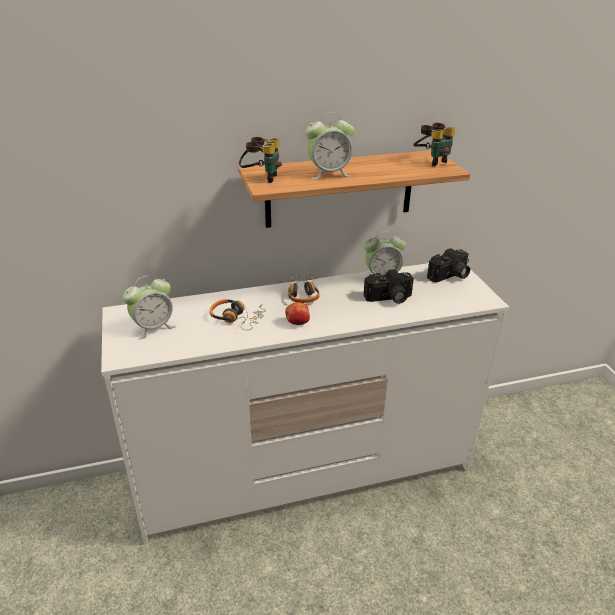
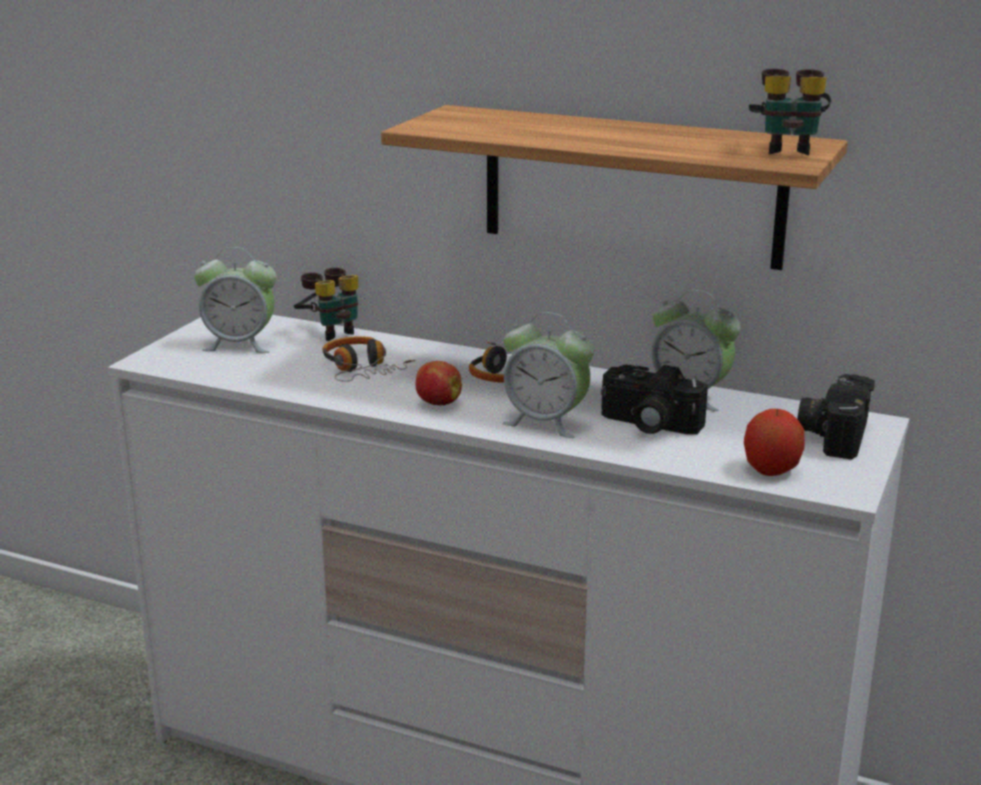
camera: 40 degrees right, 10 degrees down
(261, 178) = (440, 119): binoculars -> binoculars (330, 332)
(329, 174) = (555, 132): alarm clock -> alarm clock (546, 422)
(450, 276) = (832, 434): camera -> camera turned 105 degrees clockwise
(456, 302) = (771, 470): none -> apple

